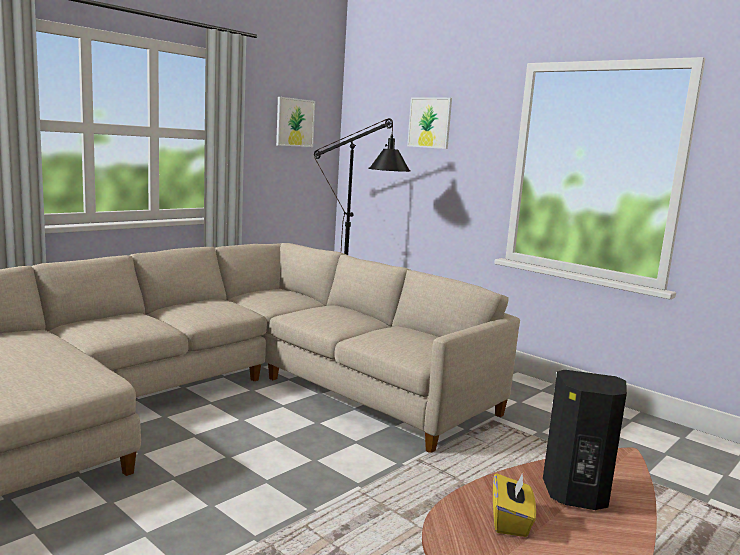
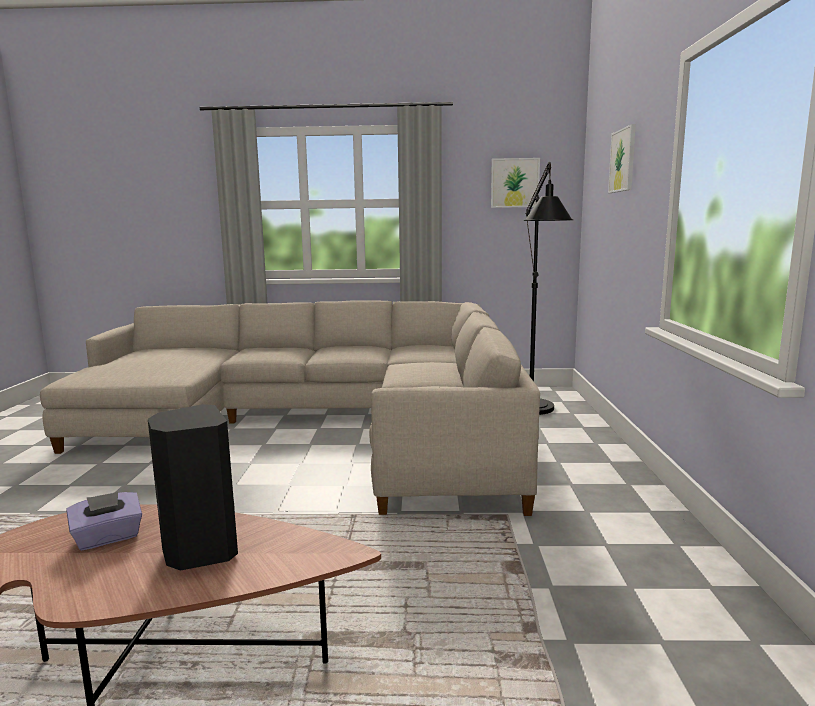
camera: 50 degrees right, 0 degrees up
(510, 521) = (108, 538): yellow tissue box -> purple tissue box

